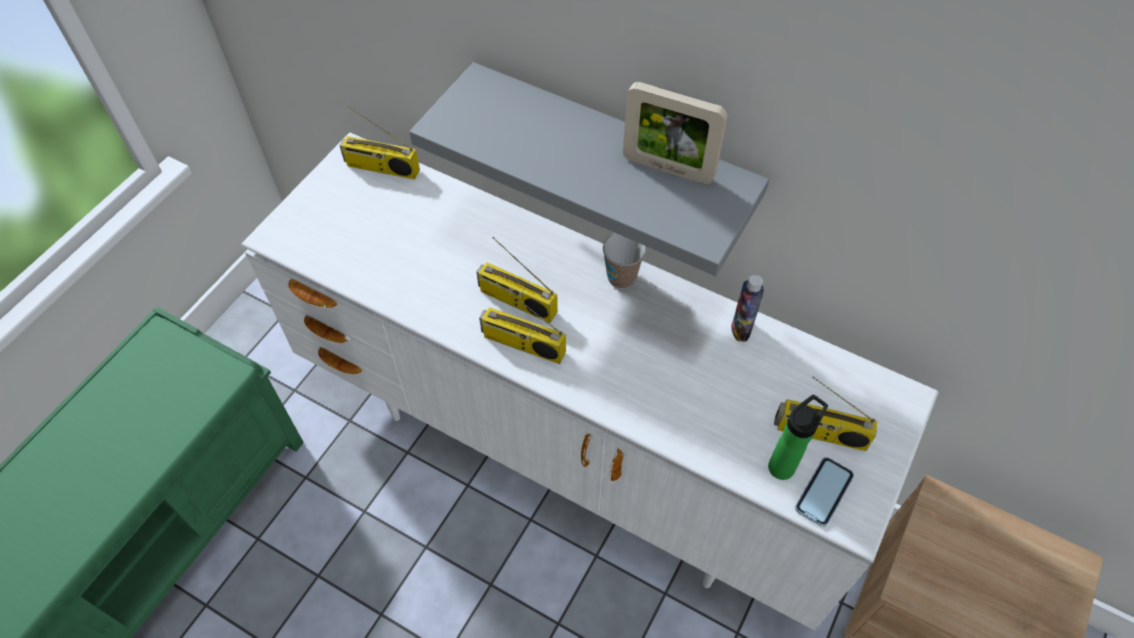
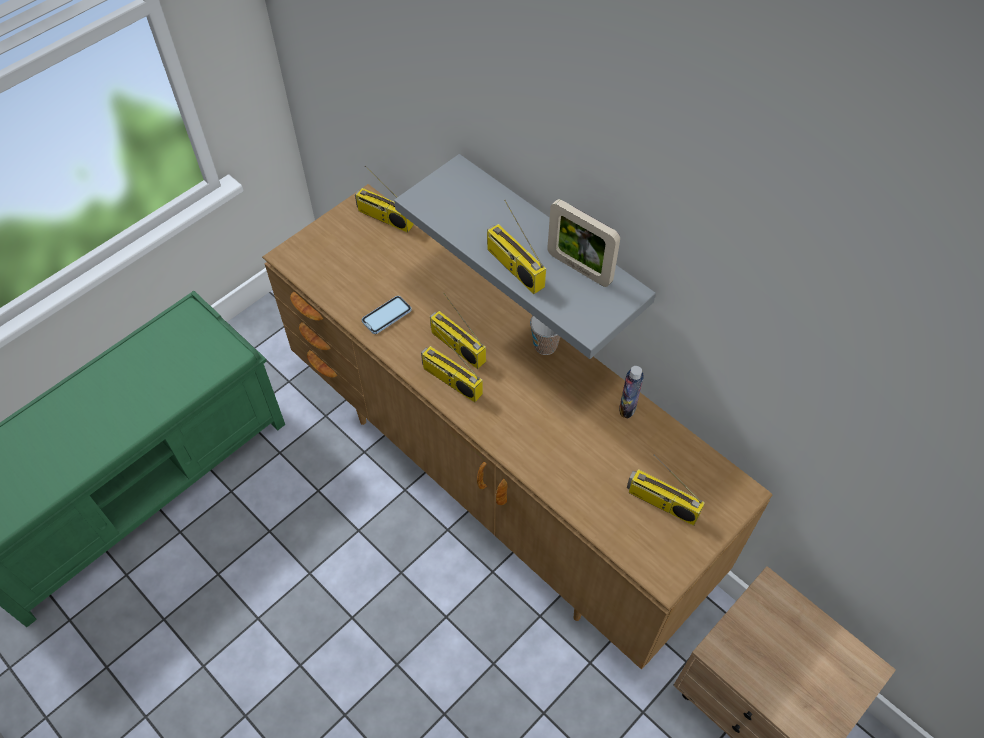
camera: 15 degrees right, 0 degrees up
(568, 455) = (494, 485): white dresser -> brown dresser
(587, 184) = (513, 267): none -> radio
(784, 465) = (624, 520): bottle -> none
(823, 492) = (648, 548): phone -> phone (386, 316)

